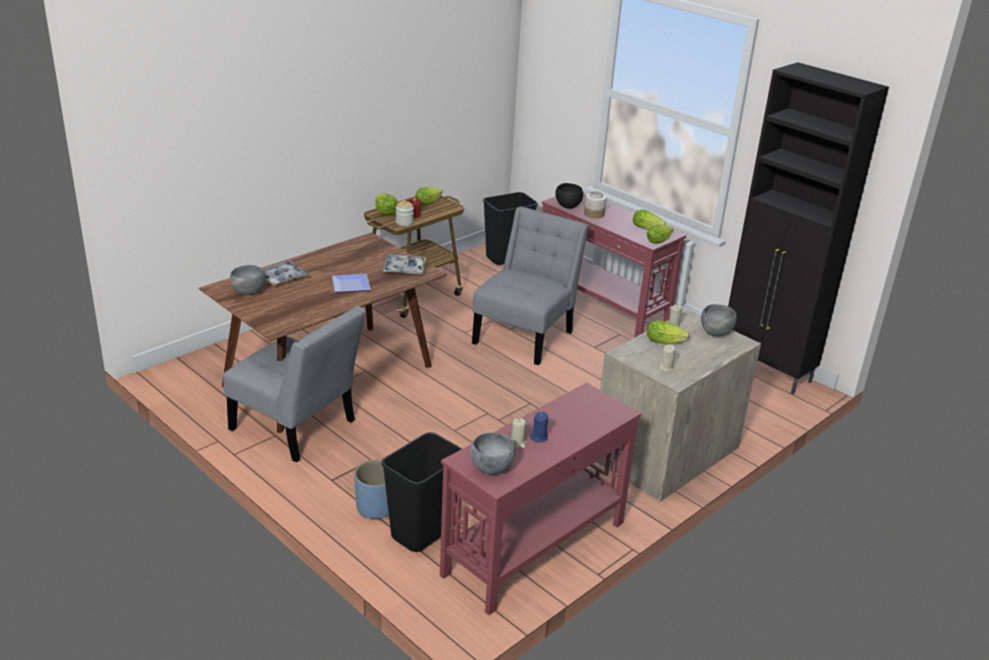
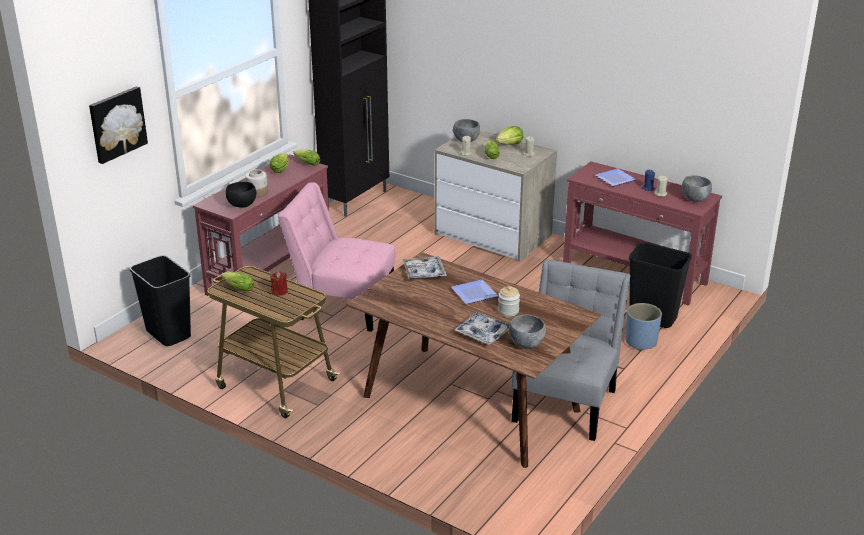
camera: 100 degrees left, 0 degrees up
(385, 212) = (279, 309): lettuce -> lettuce (509, 144)
(404, 222) = (305, 293): jar -> jar (508, 311)
(526, 335) = (342, 305): grey chair -> pink chair
(557, 79) = (117, 124): none -> picture
(578, 419) = (615, 178): none -> plate

